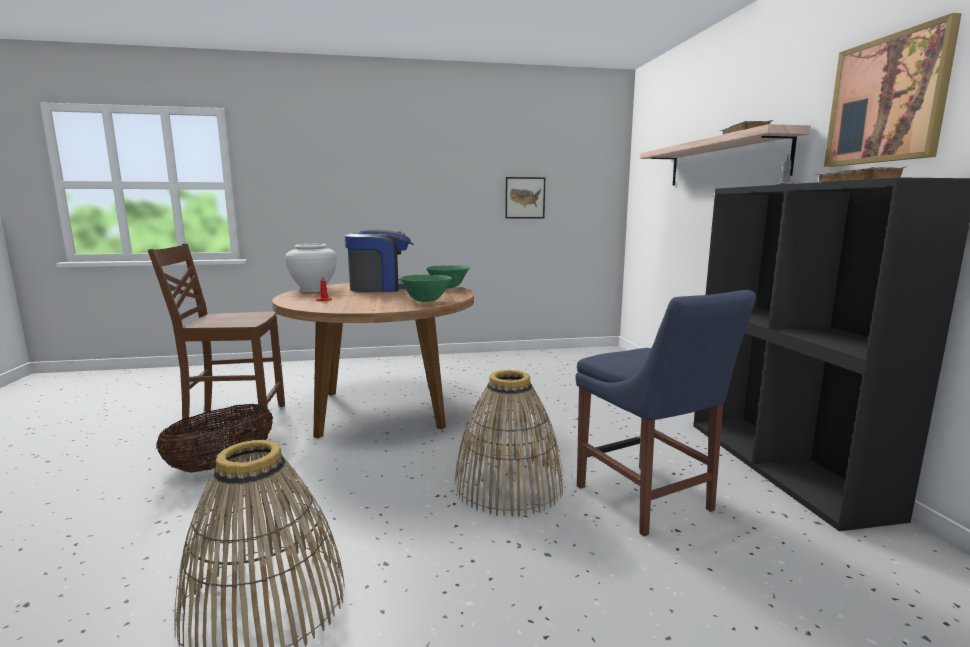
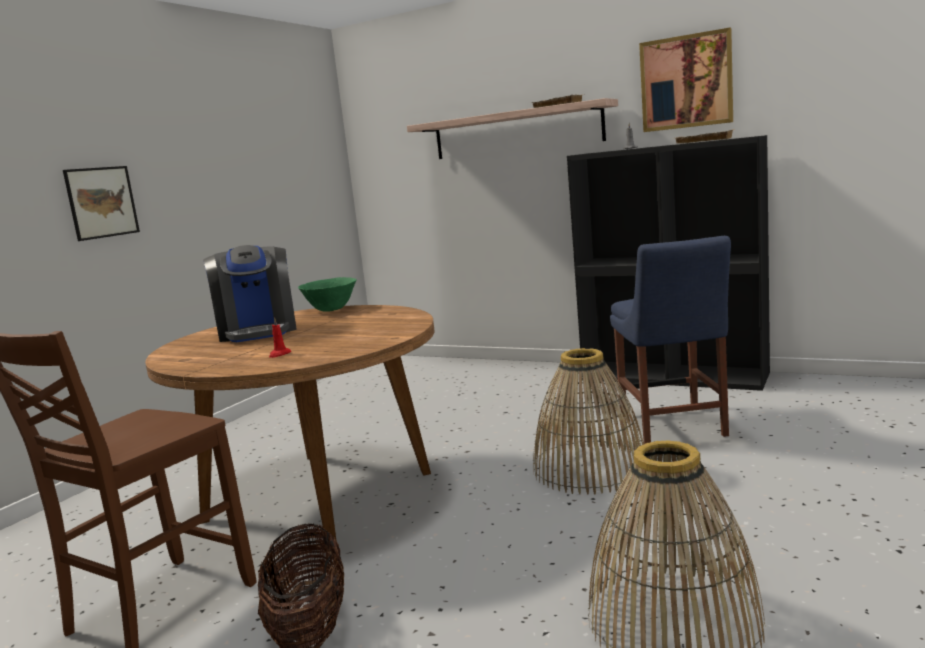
camera: 50 degrees left, 0 degrees up
(313, 290) = (182, 358): white vase -> none
(381, 288) = (258, 331): coffee machine -> coffee machine turned 135 degrees clockwise
(426, 301) = (392, 320): green bowl -> none
(525, 198) = (262, 189): picture -> picture (102, 202)
(647, 501) = (673, 427): blue chair -> blue chair turned 75 degrees clockwise

